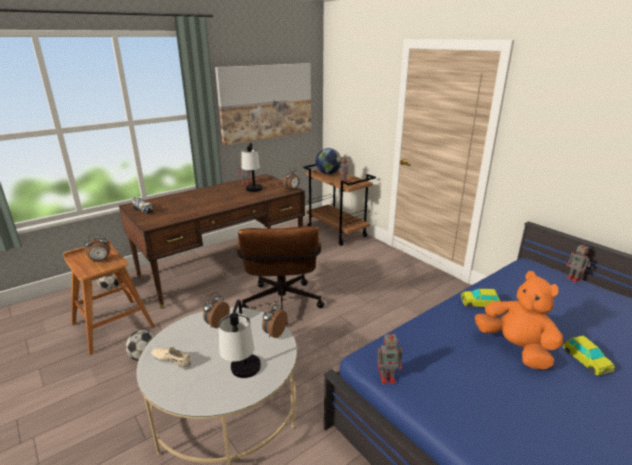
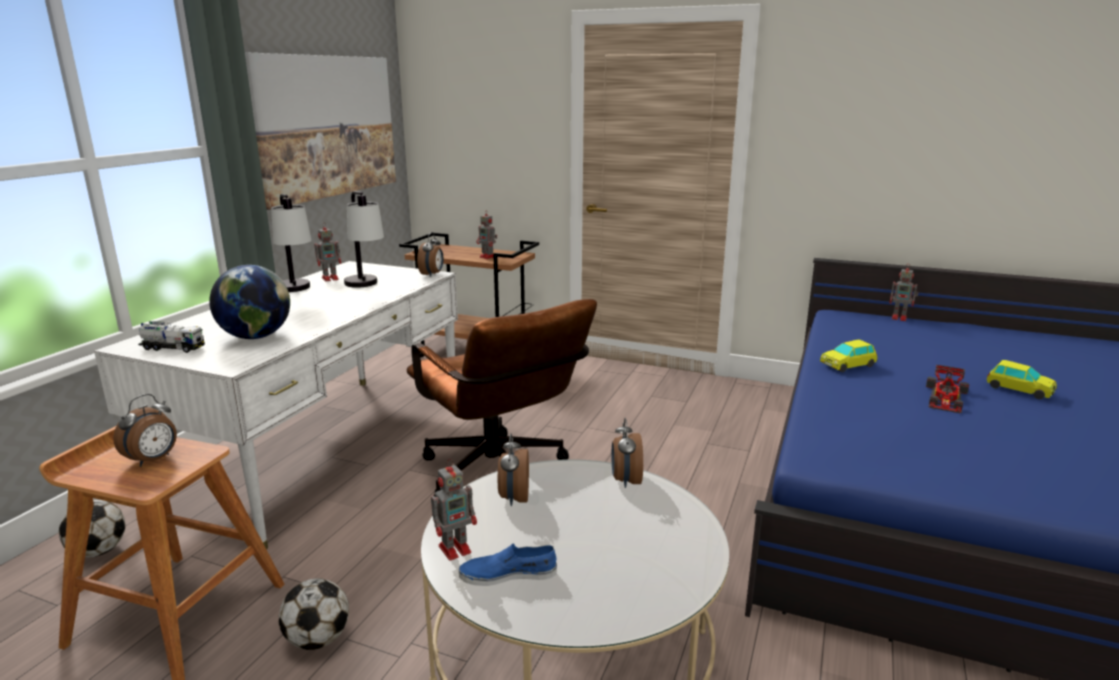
camera: 30 degrees left, 5 degrees down
(171, 360) = (508, 574): beige shoe -> blue shoe
(223, 267) = (323, 449): brown desk -> white desk
(244, 378) = (663, 552): table lamp -> table lamp (297, 291)
(328, 173) = (447, 251): globe -> globe (256, 336)
(388, 377) = (867, 471): toy robot -> toy robot (456, 548)
(515, 348) = (945, 398): orange plush toy -> toy car

